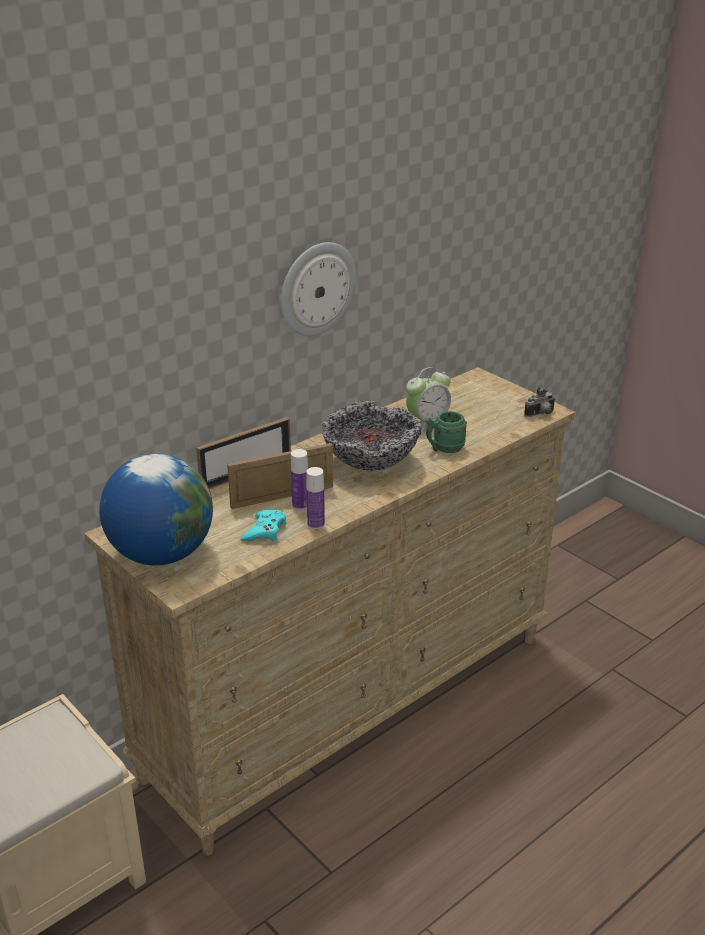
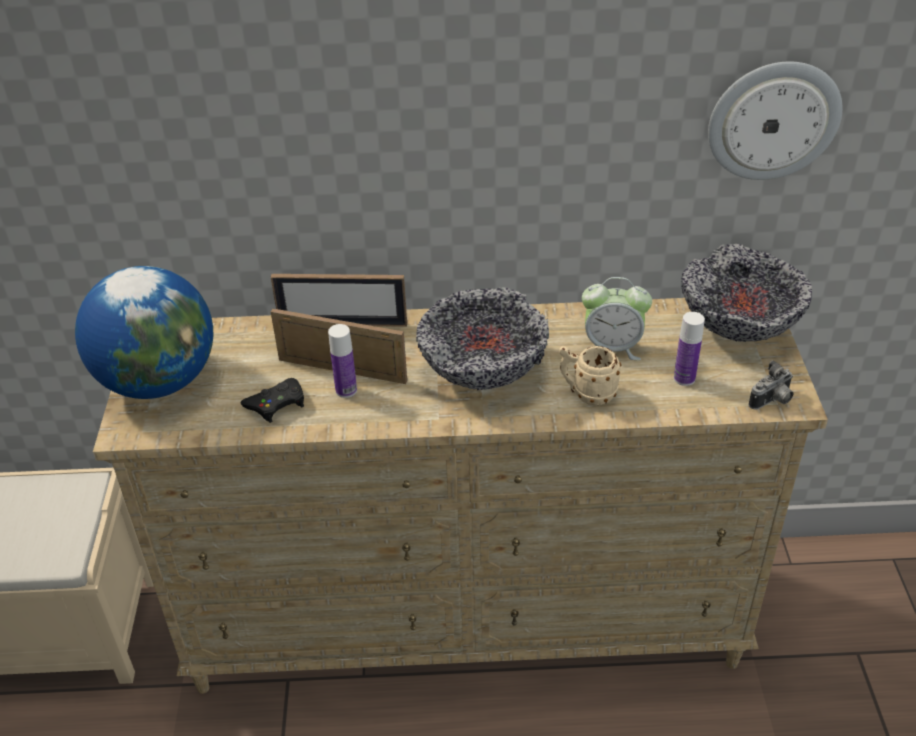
camera: 40 degrees right, 10 degrees up
(265, 530) = (276, 404): turquoise game controller -> black game controller
(316, 524) = (331, 423): bottle -> bottle (684, 378)
(317, 288) = (484, 125): wall clock -> wall clock (773, 120)
(443, 449) = (587, 393): green mug -> beige mug
(479, 388) = (738, 326): none -> bowl
(541, 414) = (772, 401): camera -> camera turned 45 degrees counterclockwise

